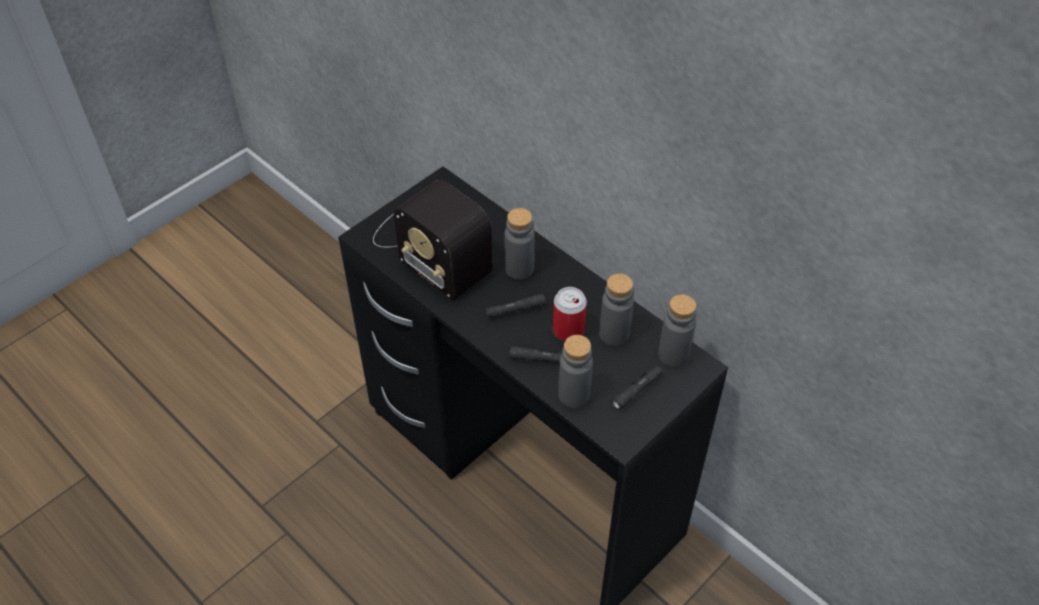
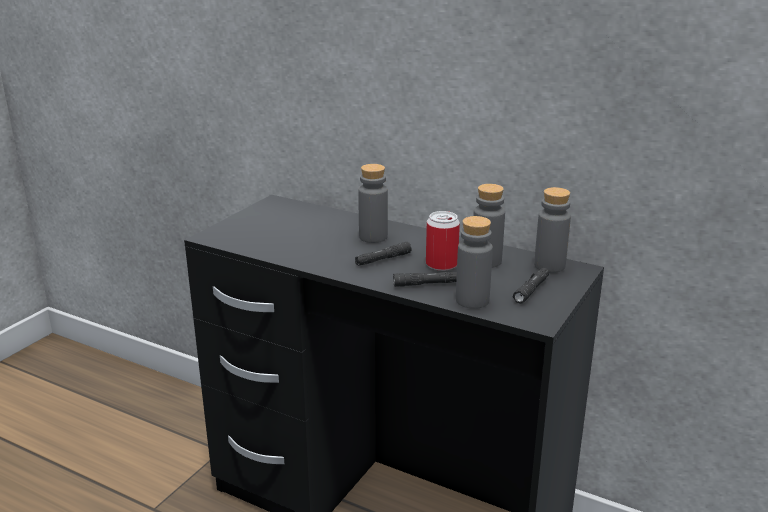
camera: 15 degrees left, 25 degrees down
(430, 247) = (280, 235): radio -> none

